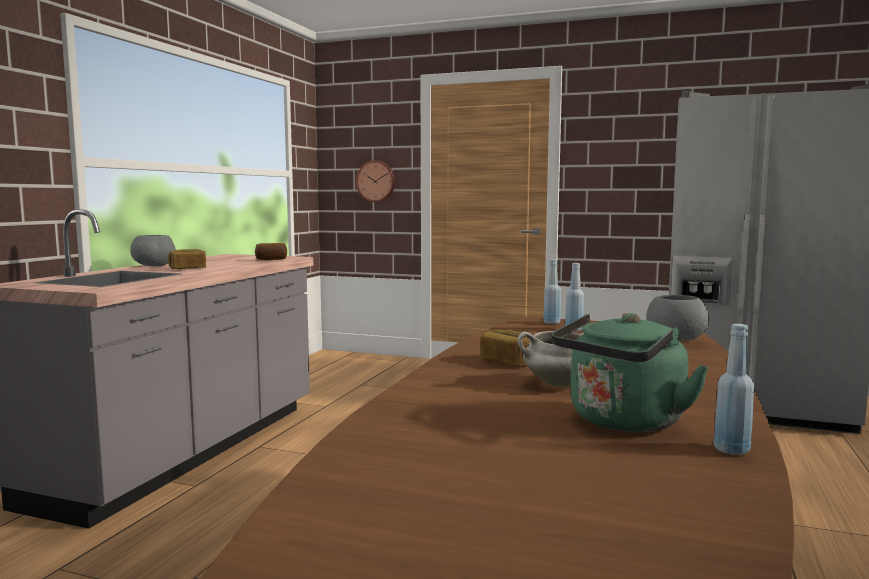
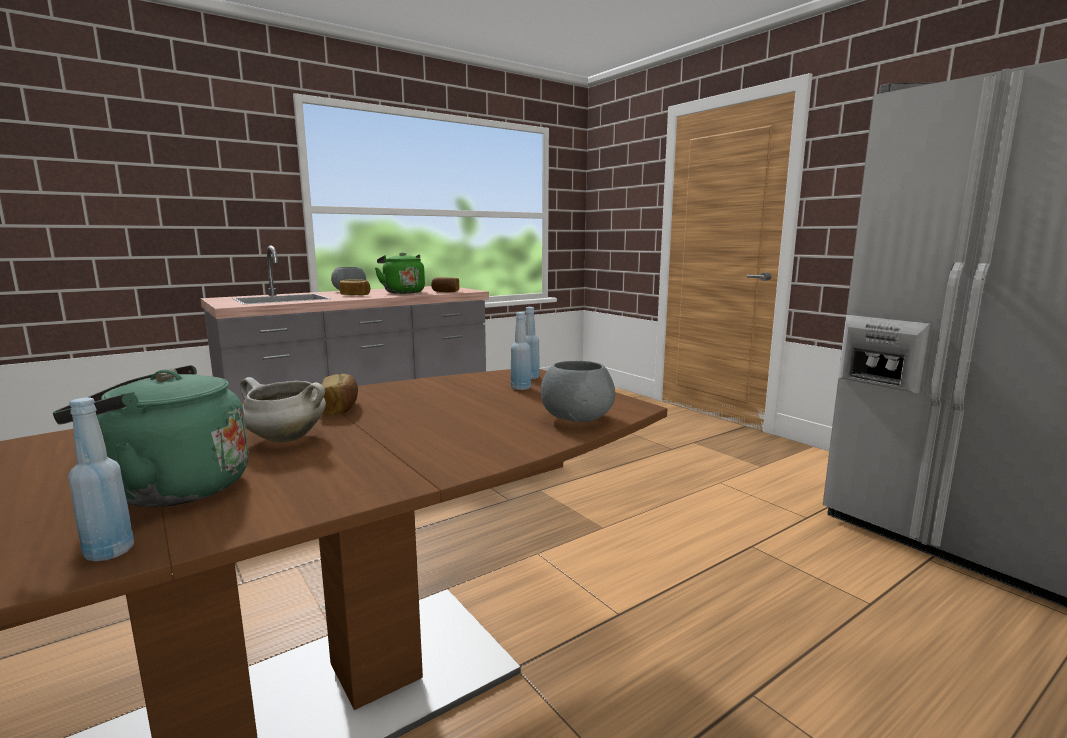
camera: 35 degrees right, 5 degrees up
(226, 263) = (402, 292): none -> green kettle
(376, 181) = (627, 221): wall clock -> none

